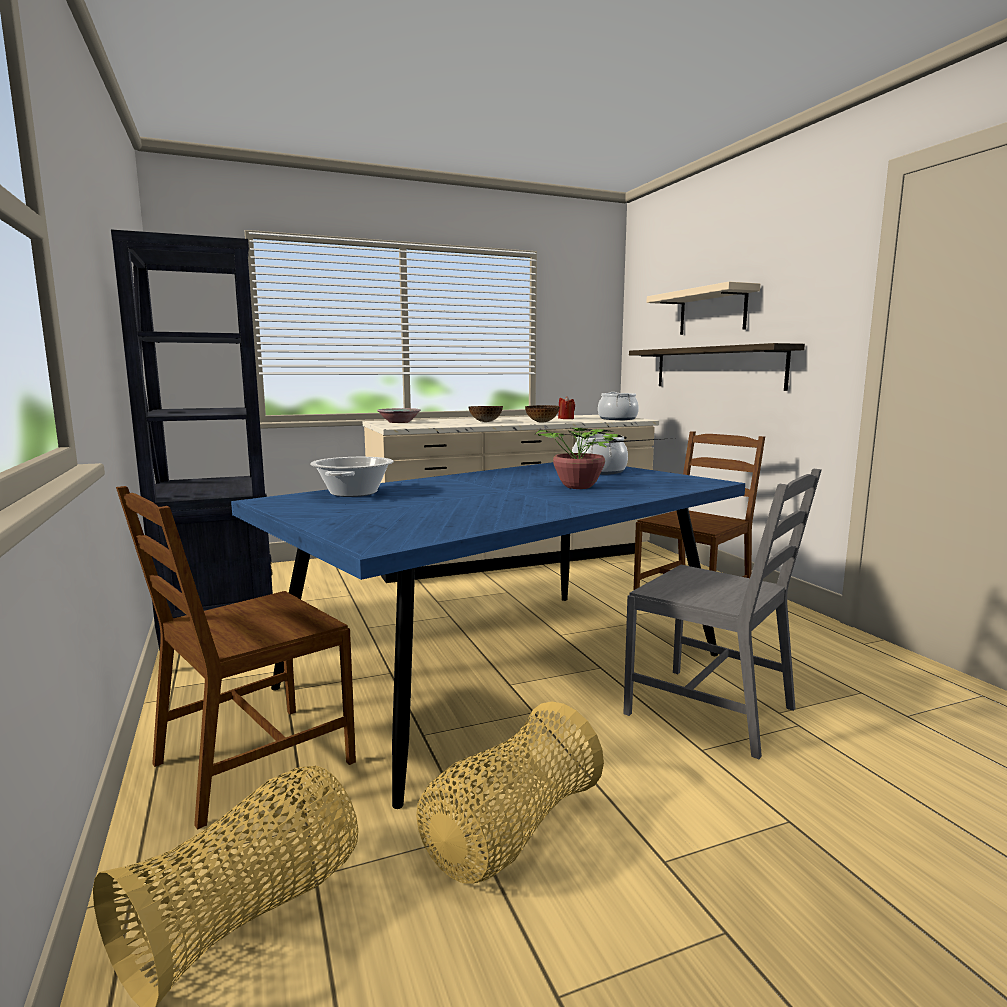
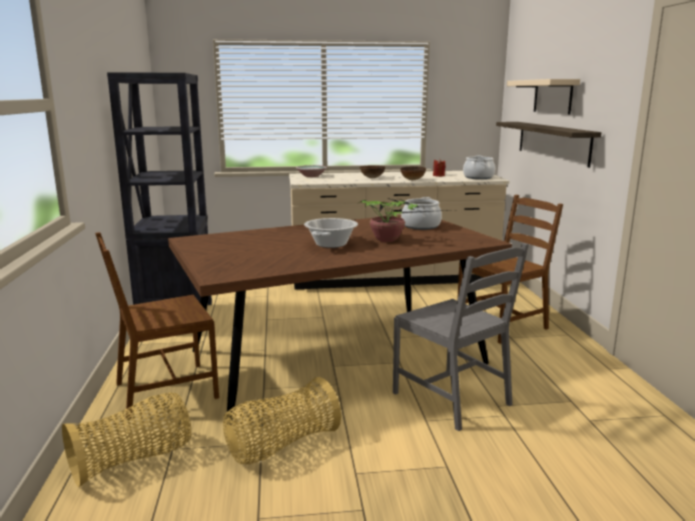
camera: 15 degrees right, 5 degrees up
(353, 493) = (240, 236): cooking pot -> cooking pot (330, 244)
(507, 670) = (338, 356): blue dining table -> brown dining table

